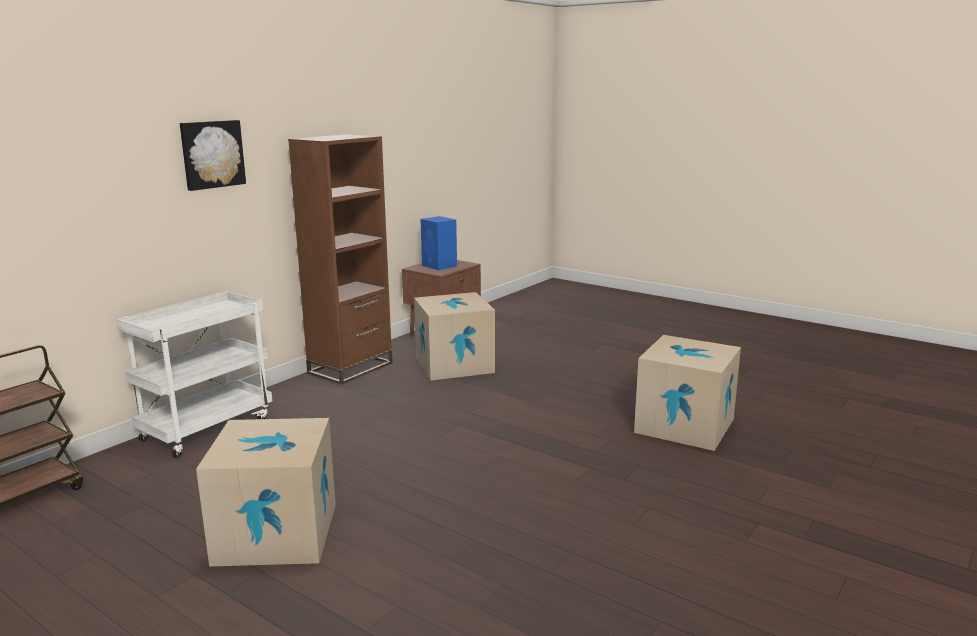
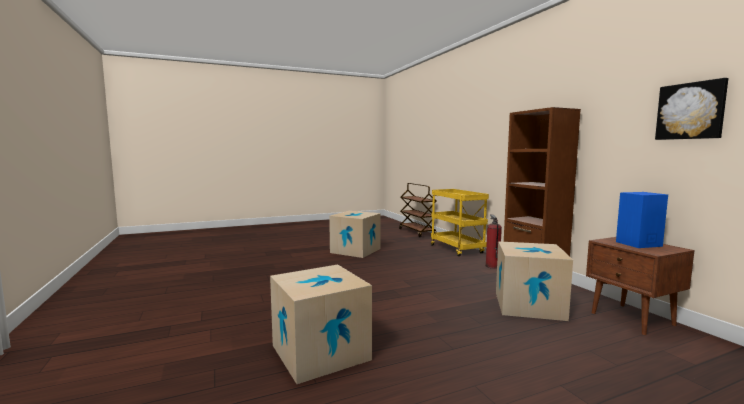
camera: 120 degrees right, 10 degrees down
(207, 428) = (457, 249): white cart -> yellow cart
(212, 154) = (499, 123): picture -> picture (690, 111)
(312, 392) = (492, 266): none -> fire extinguisher

